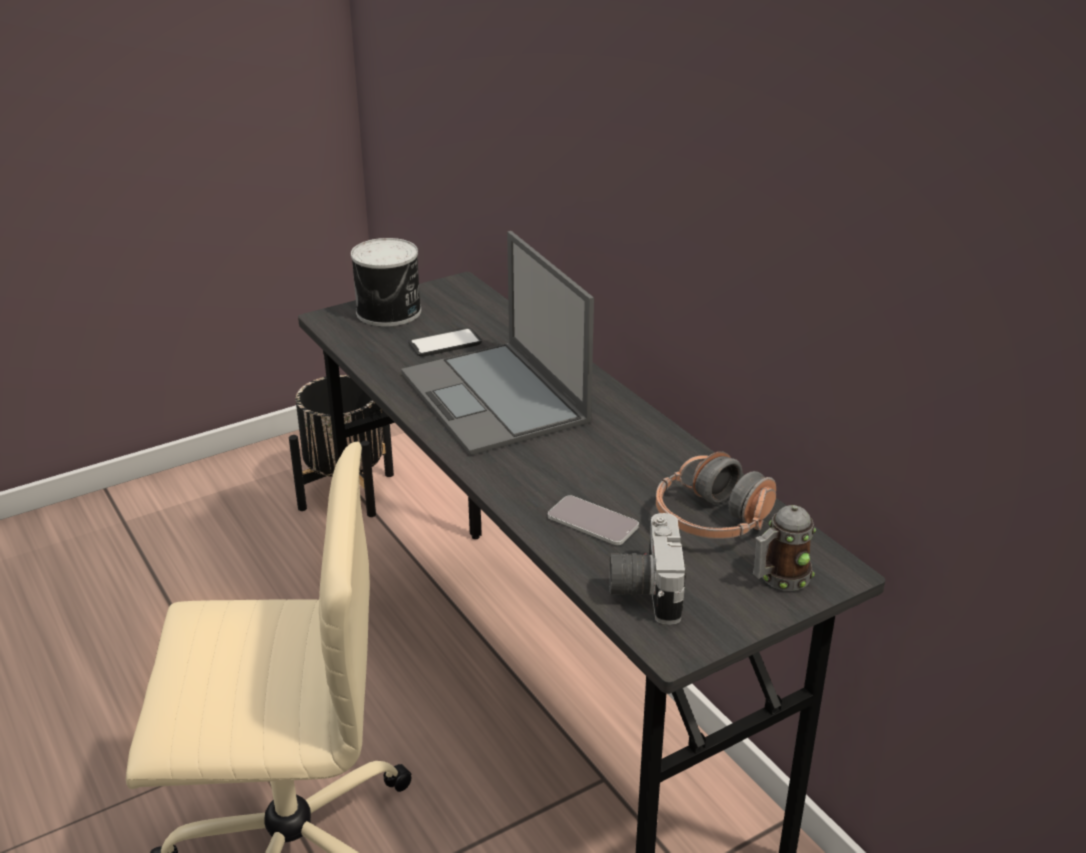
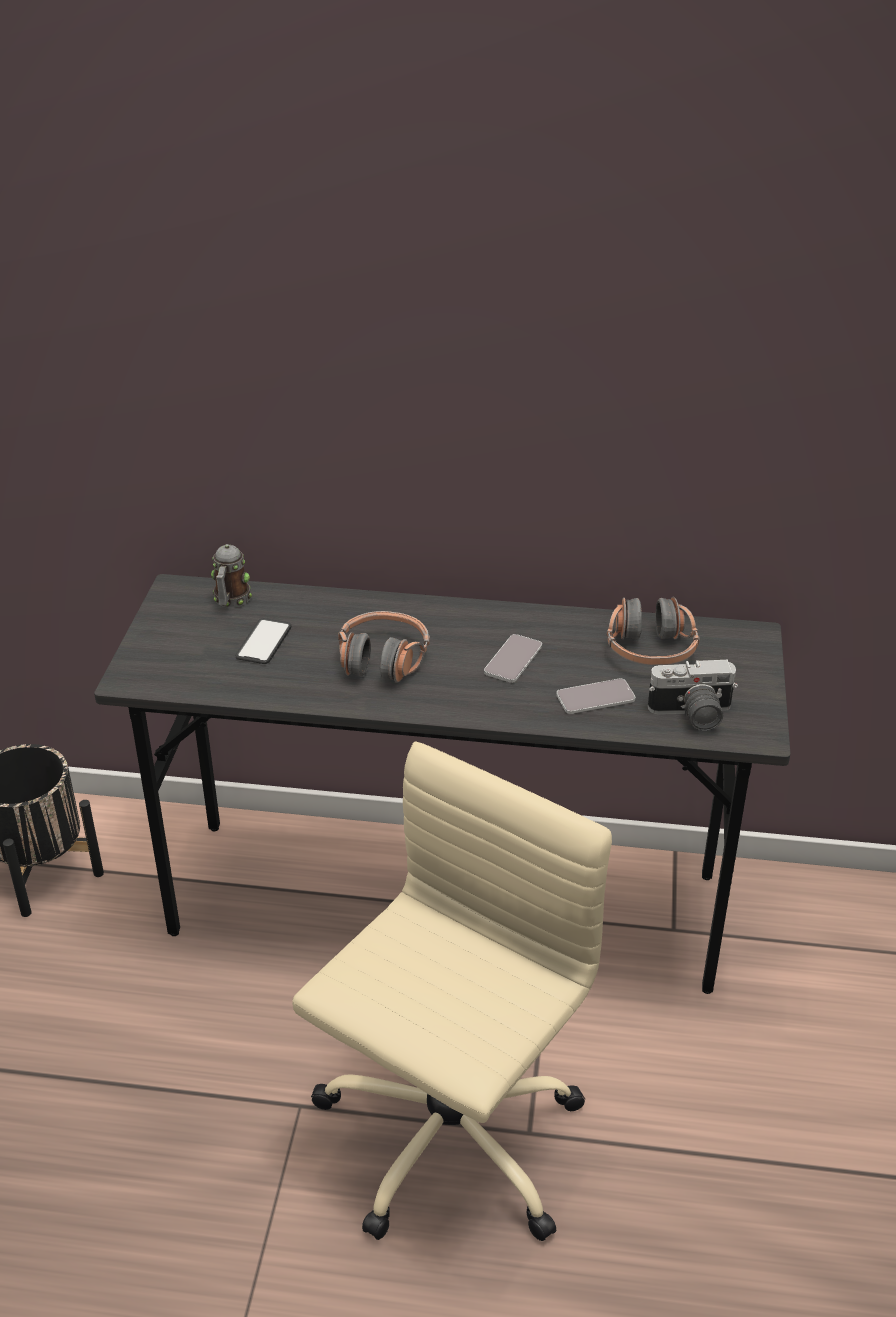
camera: 50 degrees left, 5 degrees up
(390, 312) = (168, 644): can -> none
(495, 398) = (382, 659): laptop -> headphones
(585, 456) = (513, 659): none -> phone
(644, 589) = (692, 715): camera -> camera turned 45 degrees counterclockwise
(779, 578) = (737, 659): mug -> mug (231, 601)

